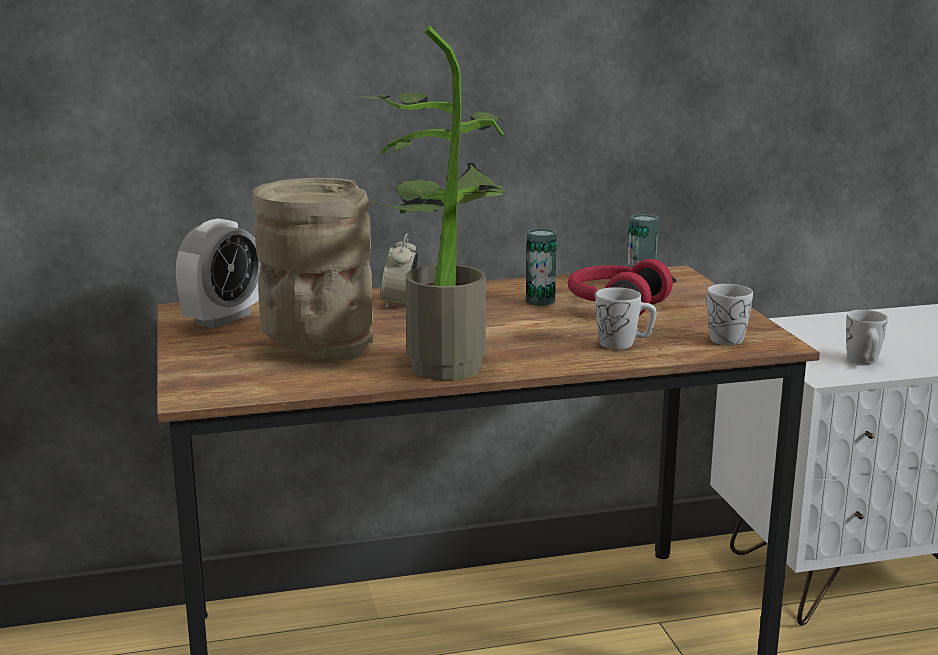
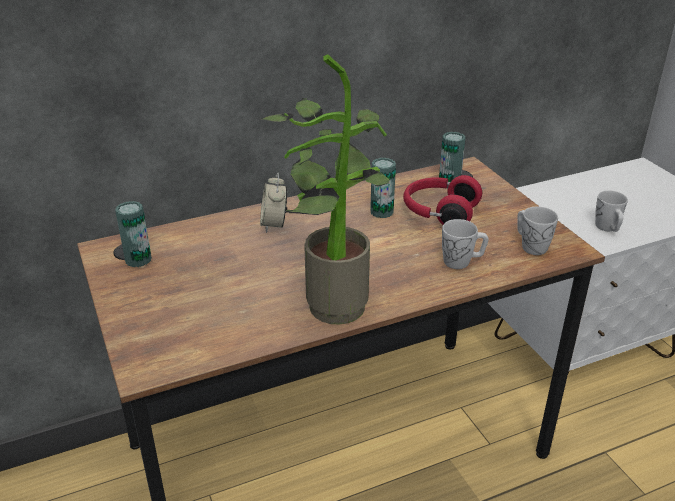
camera: 10 degrees left, 15 degrees up
(223, 318) = (138, 259): alarm clock -> can
(316, 345) = (225, 287): beige vase -> none

